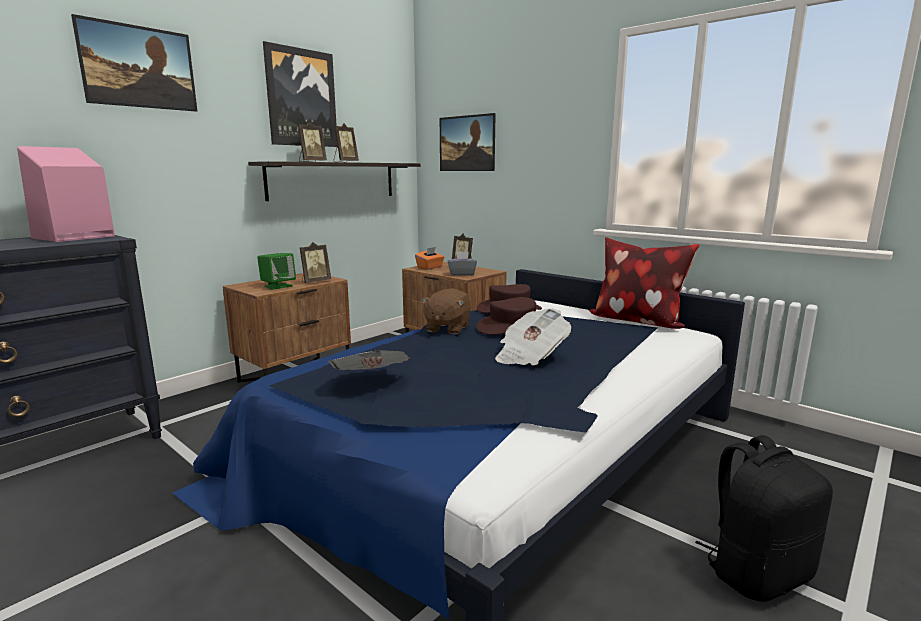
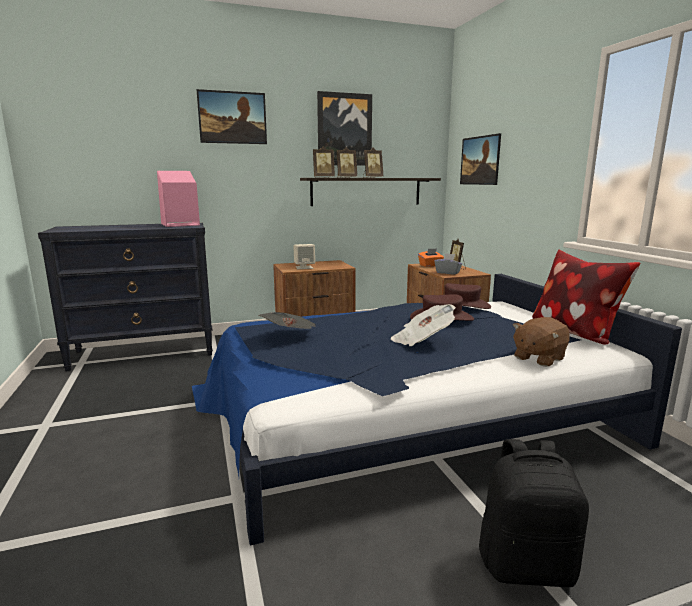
camera: 30 degrees right, 0 degrees up
(278, 286) = (304, 267): green speaker -> beige speaker
(315, 282) = (331, 267): picture frame -> picture frame (323, 177)
(447, 328) = (389, 312): brown plush toy -> brown plush toy (538, 358)

